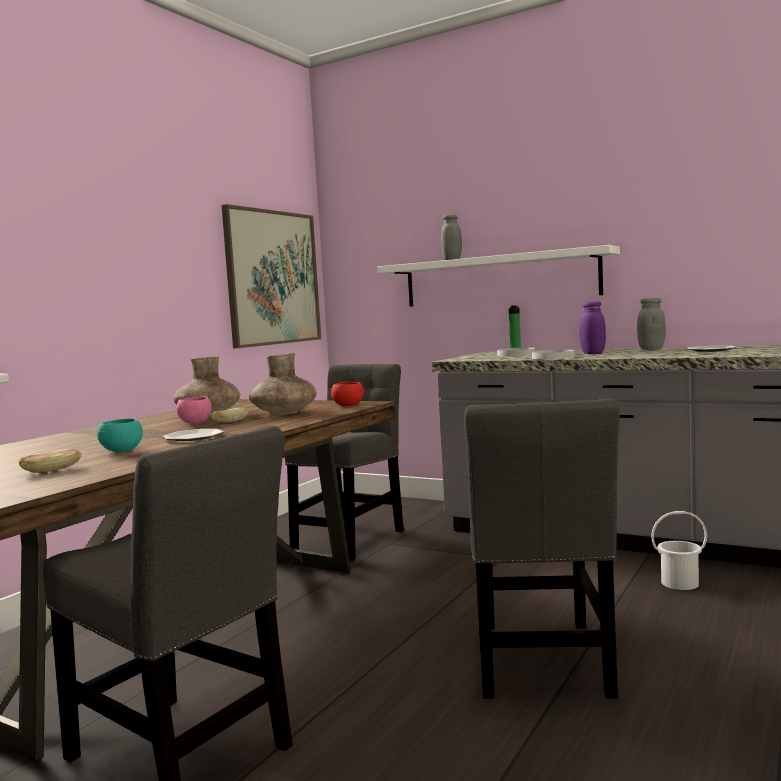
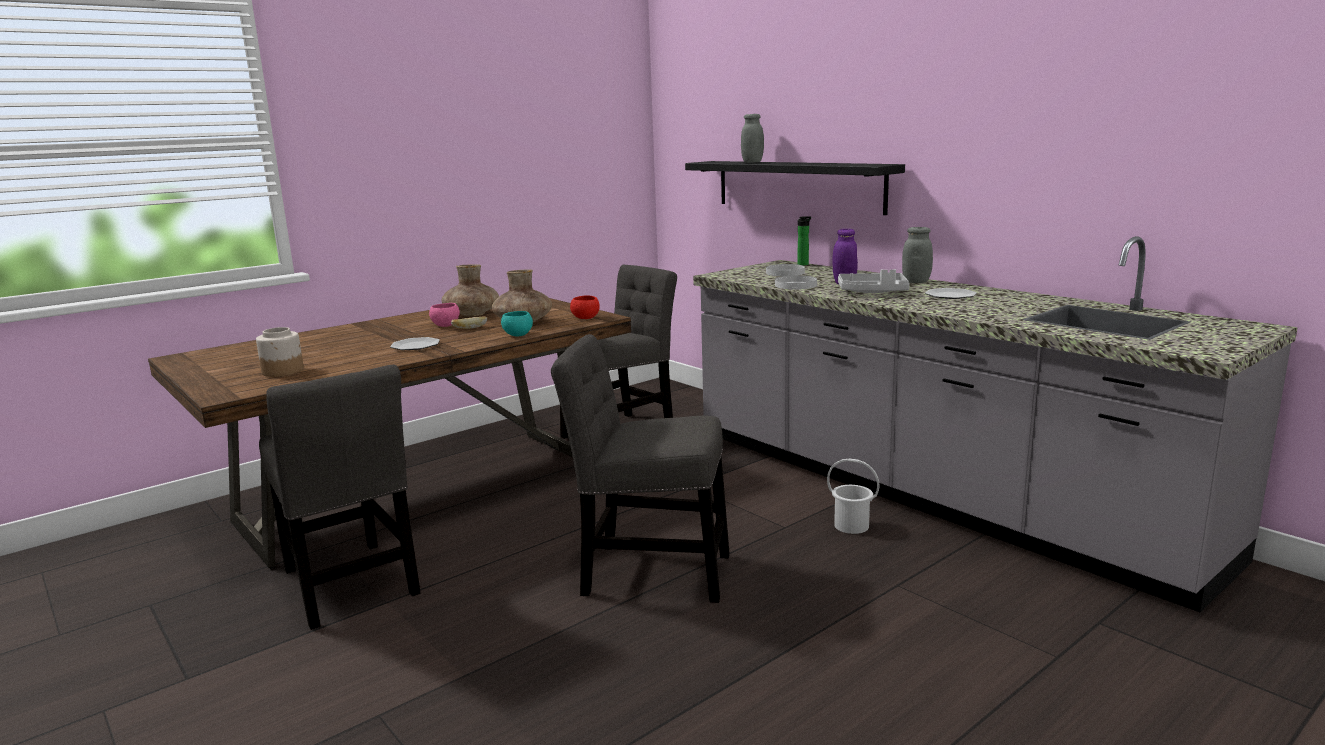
camera: 20 degrees right, 10 degrees up
(52, 471) = (283, 371): bread -> jar
(122, 451) = (351, 355): turquoise bowl -> turquoise bowl (518, 335)
(273, 278) = (588, 170): picture -> none
(499, 279) = (797, 185): white shelf -> black shelf
(542, 663) = (648, 573): grey chair -> grey chair turned 75 degrees clockwise
(637, 354) = (873, 292): none -> grey tray

